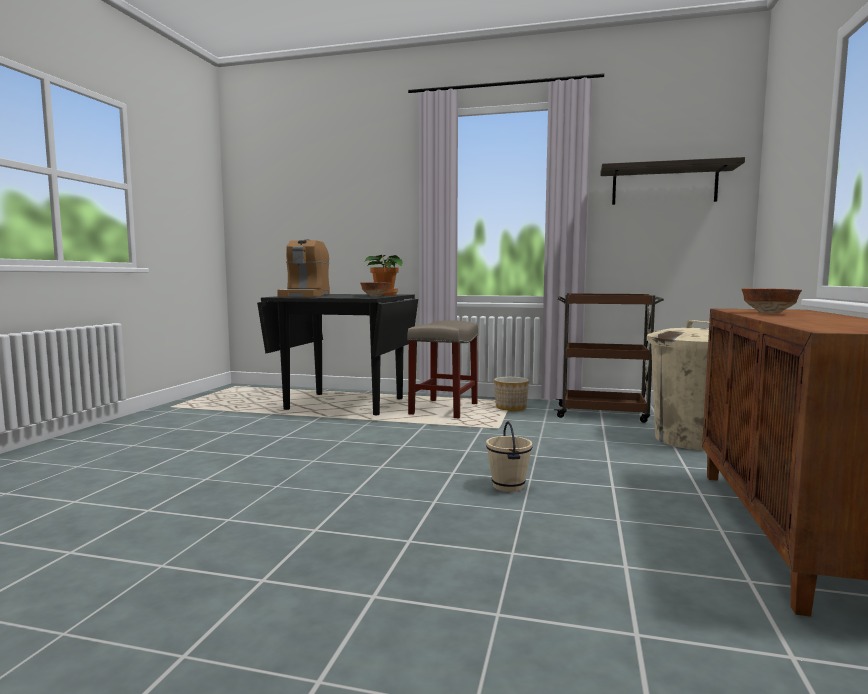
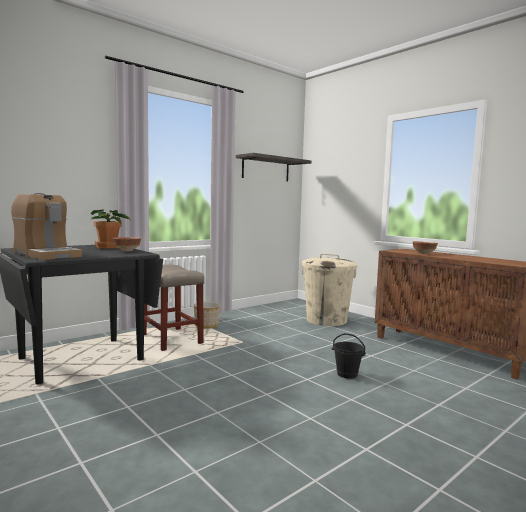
camera: 55 degrees left, 0 degrees up
(509, 486) = (347, 374): beige bucket -> black bucket
(603, 414) = (258, 316): brown cart -> none

